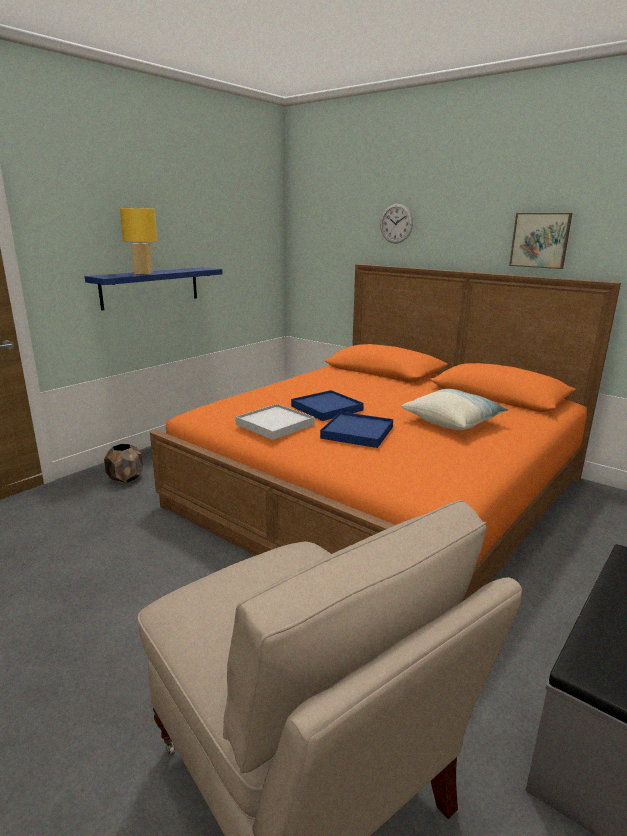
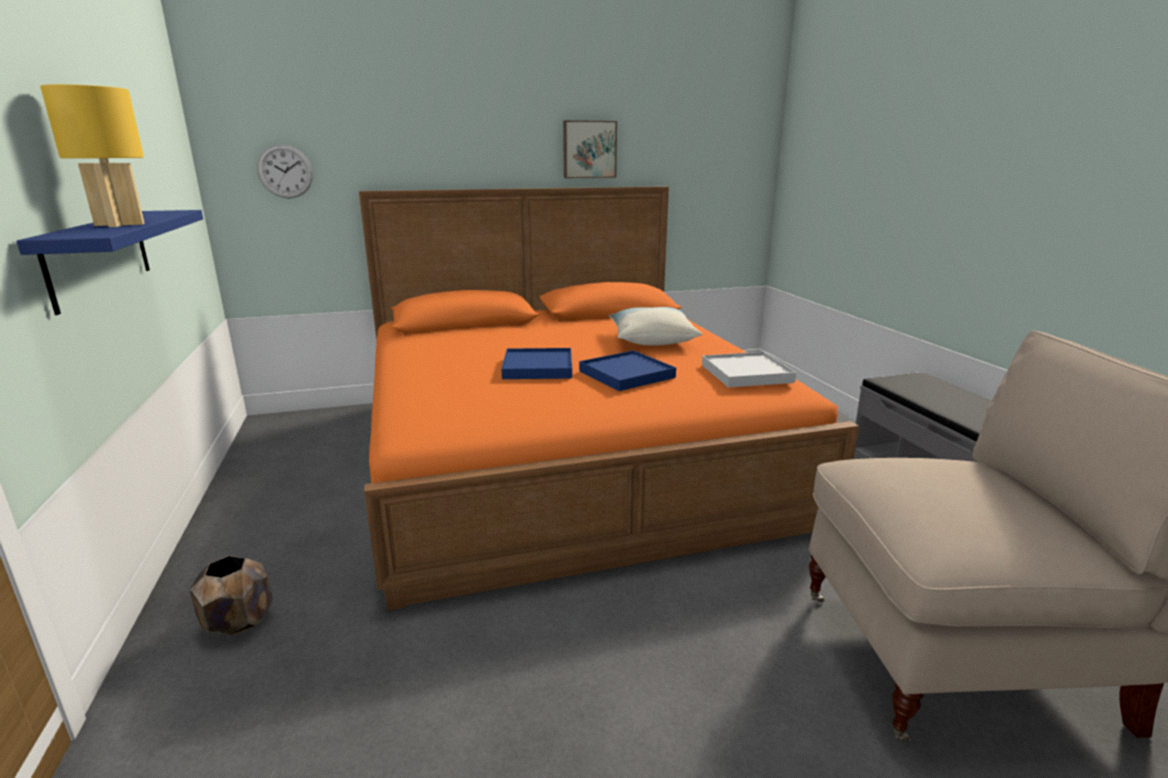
camera: 55 degrees left, 0 degrees up
(274, 424) = (545, 399): white tray -> white tray (746, 373)
(396, 223) = (409, 133): wall clock -> wall clock (285, 171)

